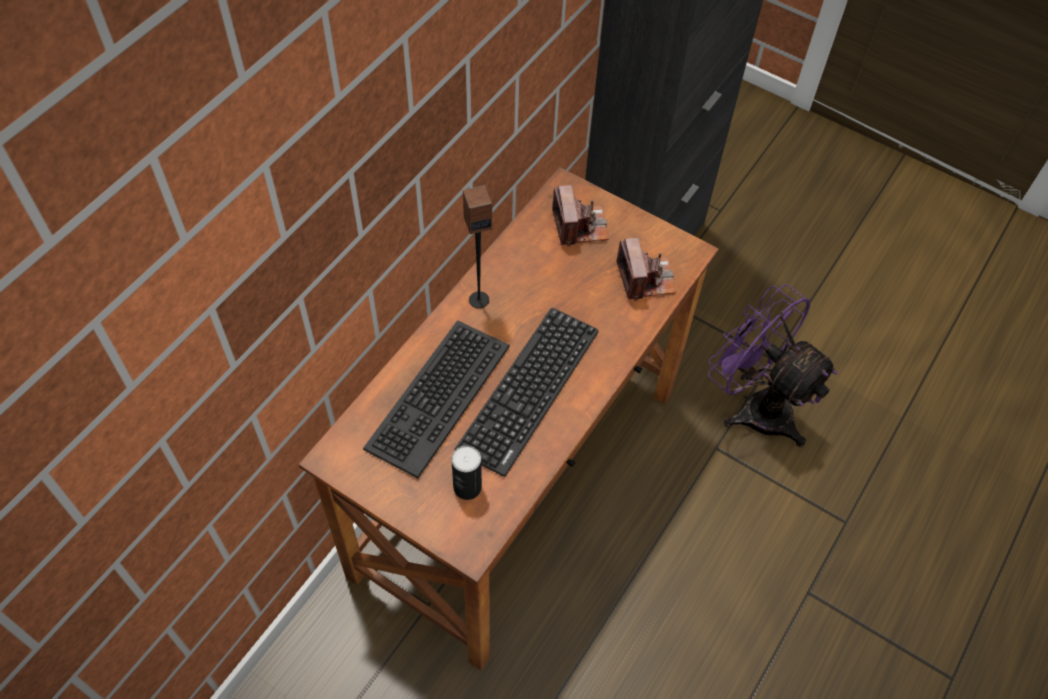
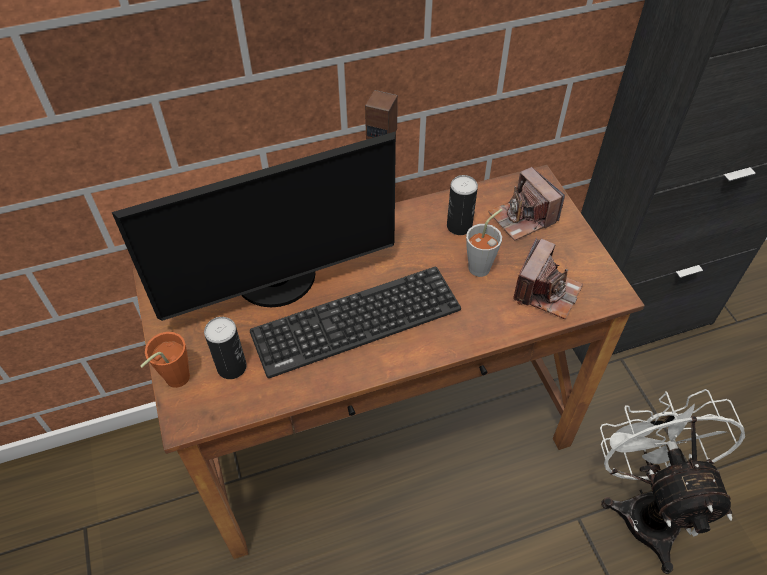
camera: 40 degrees right, 5 degrees down
(432, 528) = (173, 381): none -> orange cup
(437, 396) = (278, 281): keyboard -> monitor
(538, 262) = (459, 226): none -> can
(579, 226) = (522, 218): camera -> camera turned 120 degrees clockwise
(583, 285) = (483, 265): none -> grey cup
(755, 406) = (645, 506): purple fan -> white fan

